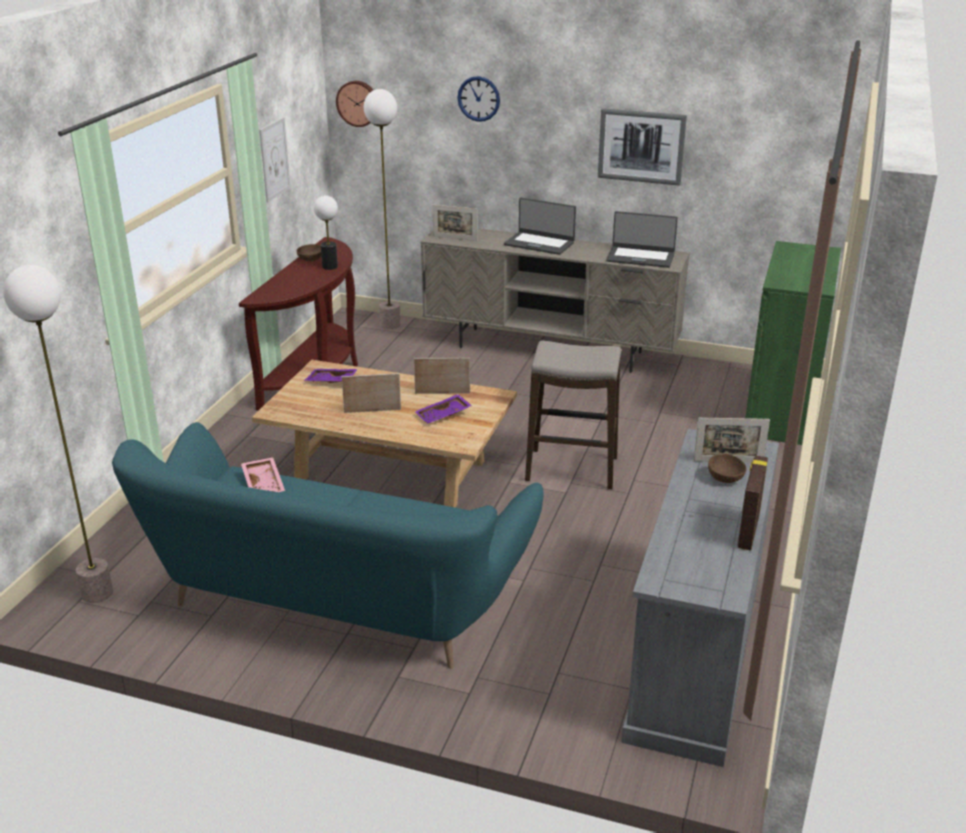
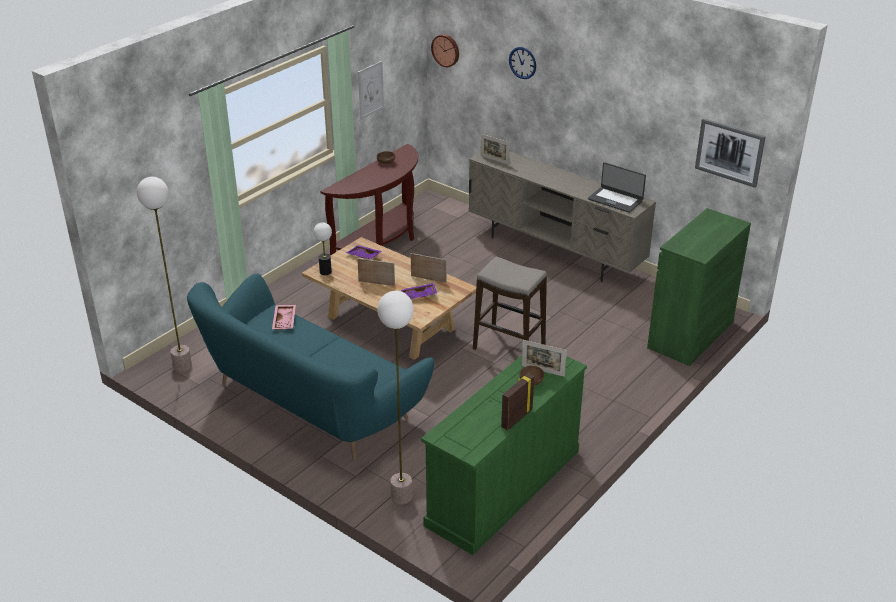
camera: 20 degrees right, 5 degrees up
(329, 266) = (395, 170): table lamp -> table lamp (325, 272)
(390, 324) = (454, 210): floor lamp -> floor lamp (401, 496)
(539, 243) = (551, 175): laptop -> none
(641, 146) = (627, 118): picture -> picture (729, 152)
(696, 655) = (503, 488): grey dresser -> green dresser

